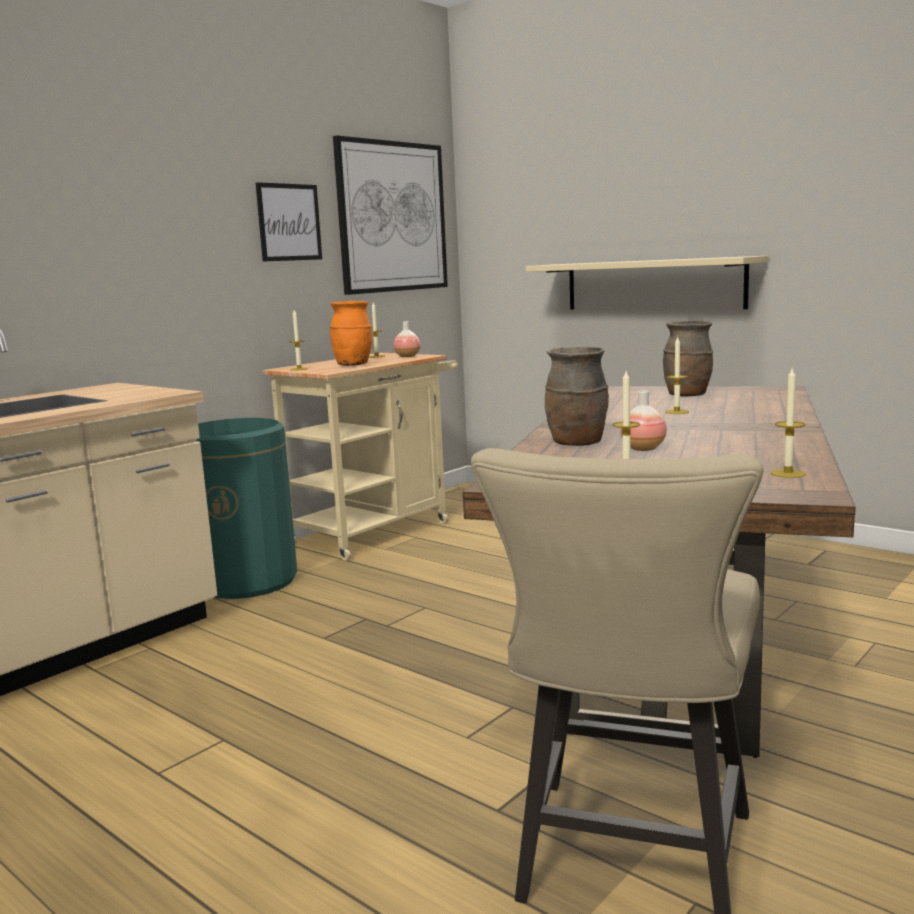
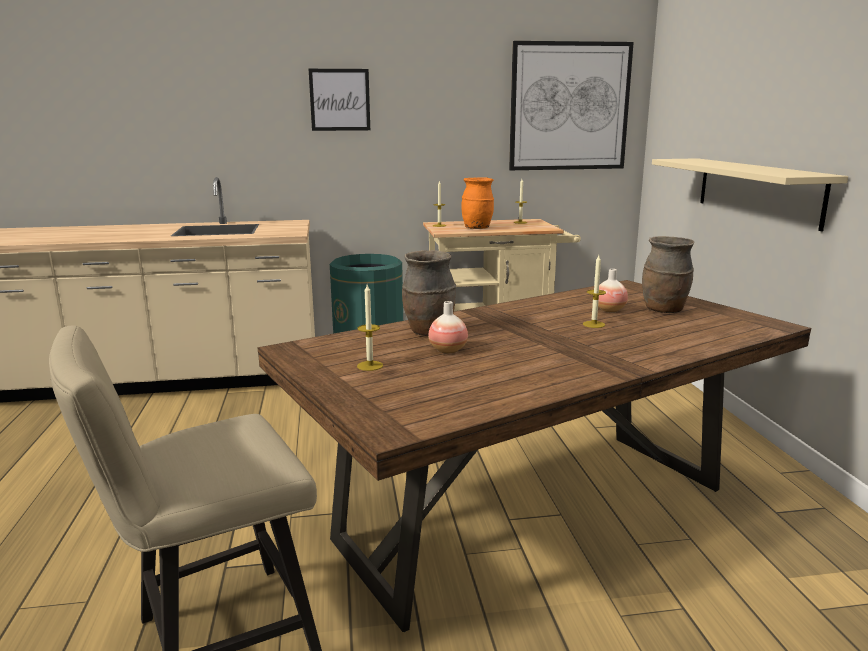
camera: 40 degrees right, 5 degrees up
(289, 222) = (461, 112): picture -> picture (340, 100)
(407, 356) = (535, 226): vase -> vase (609, 310)
(788, 473) = (446, 408): candle -> none

